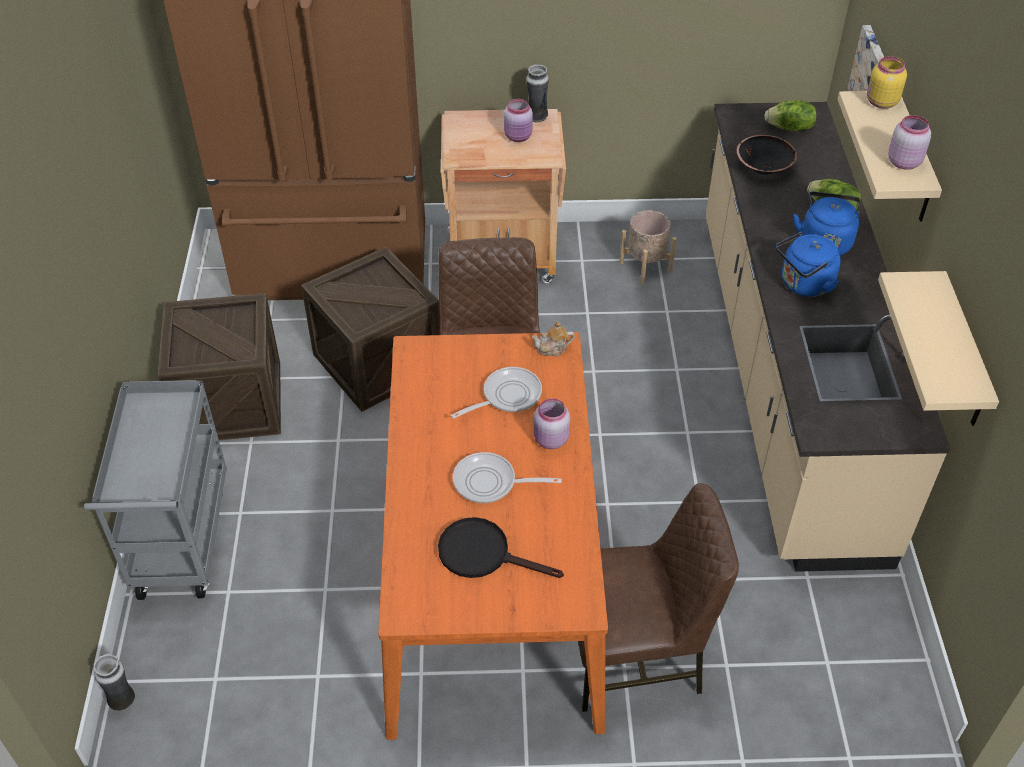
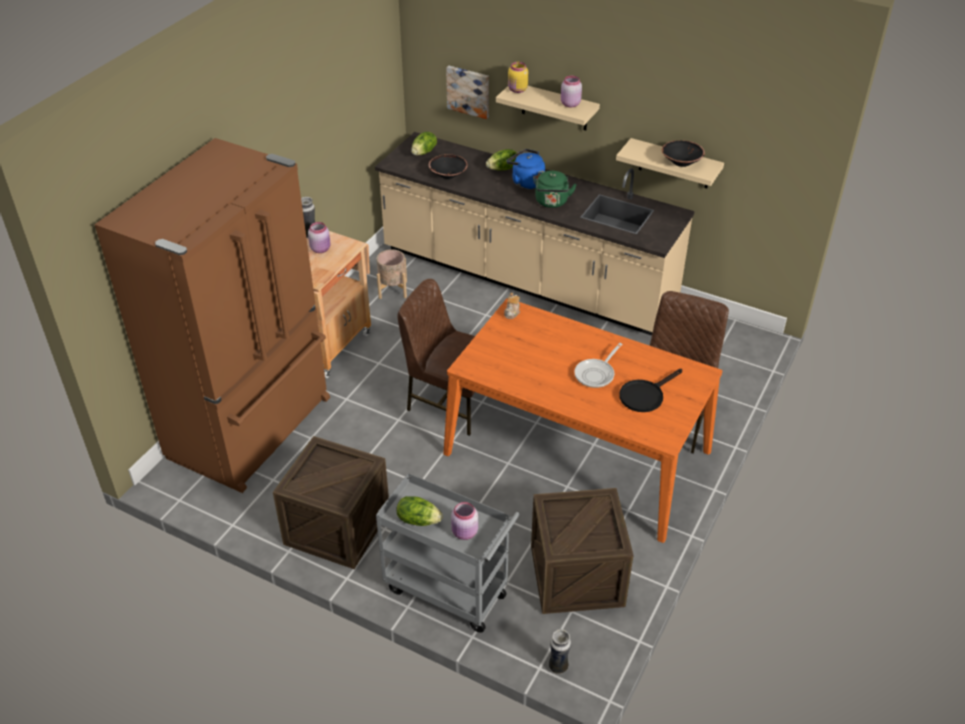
camera: 60 degrees left, 5 degrees down
(148, 426) = (418, 519): none -> lettuce
(378, 362) = (366, 439): crate -> crate (577, 576)
(507, 396) = (535, 343): frying pan -> none
(550, 440) = (581, 340): pink jar -> pink jar (464, 533)
(804, 285) = (552, 202): blue kettle -> green kettle
(940, 350) = (681, 162): none -> black bowl

